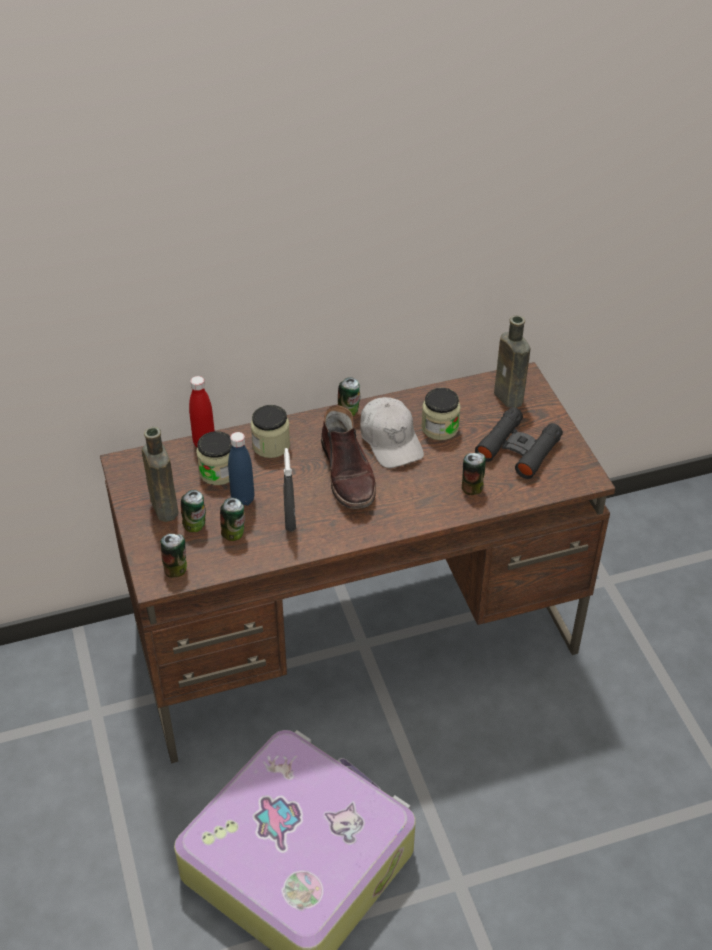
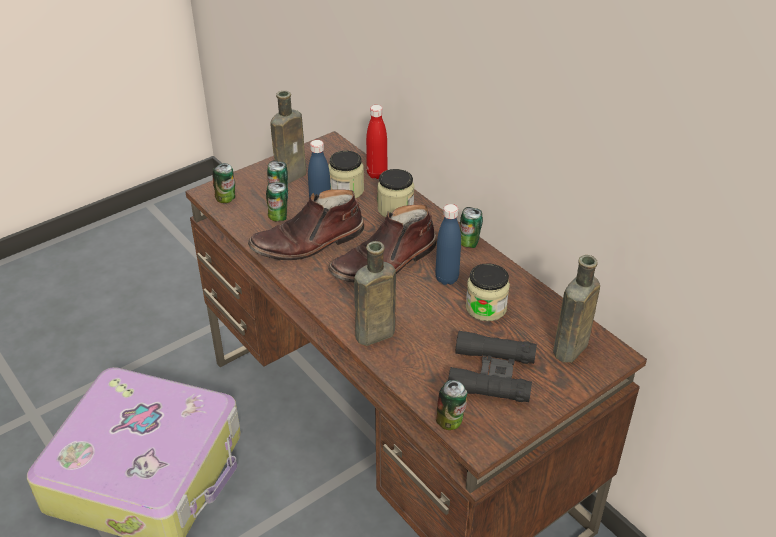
camera: 70 degrees right, 5 degrees down
(290, 520) = (308, 243): grey spray bottle -> brown boot
(391, 440) = (447, 278): white cap -> blue bottle
(443, 507) = (372, 335): none -> brown bottle
(472, 487) = (412, 350): can -> can (451, 421)

